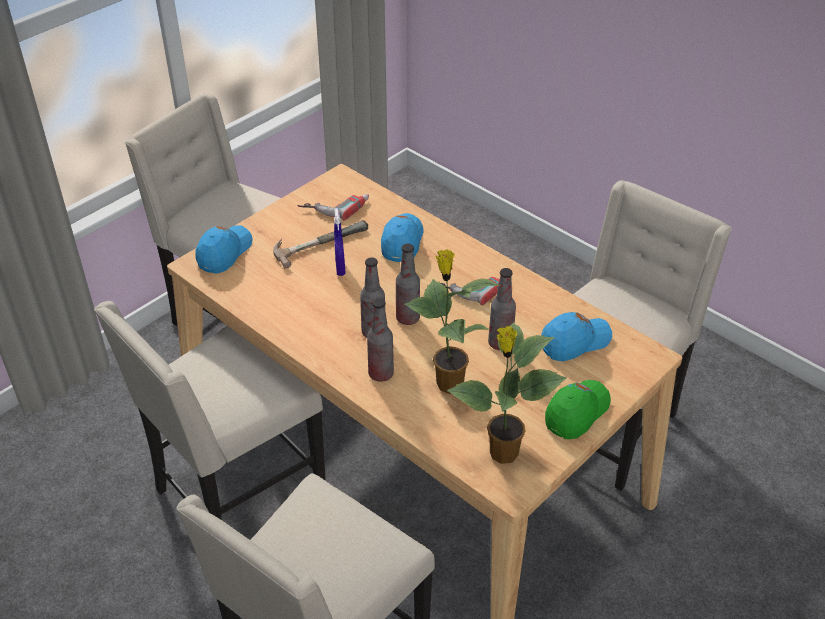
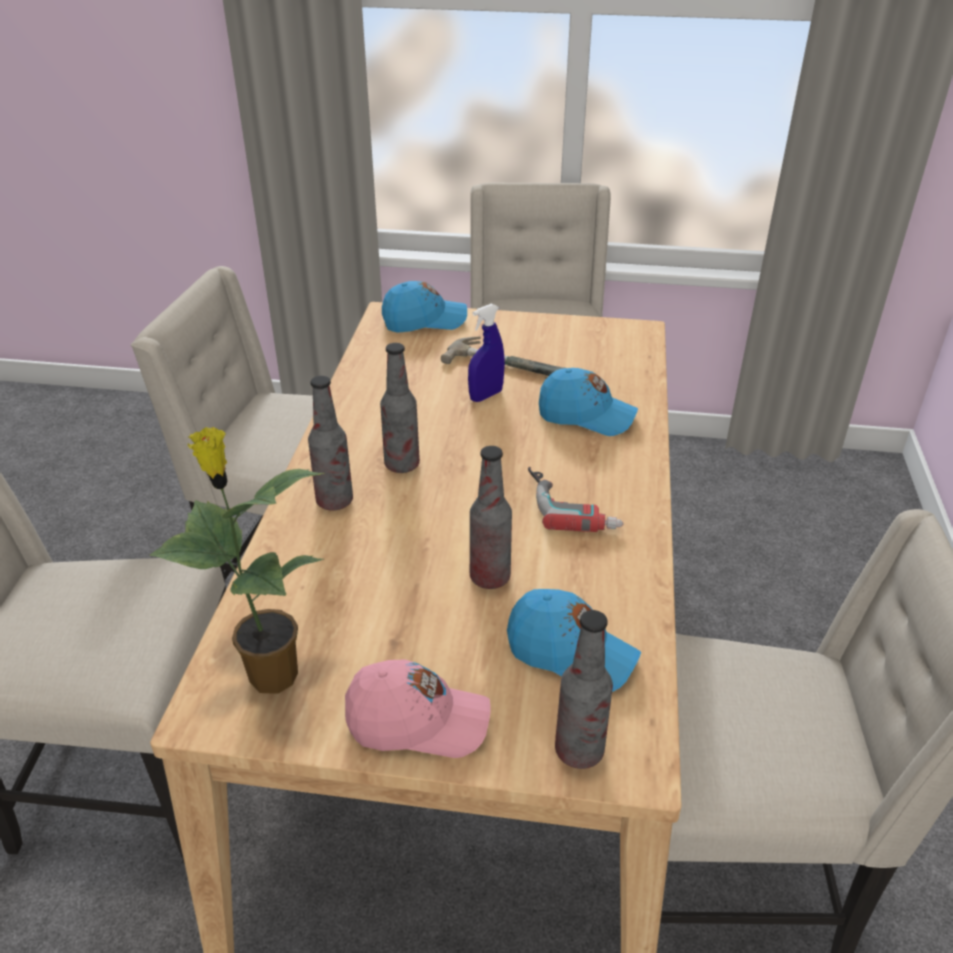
camera: 55 degrees right, 5 degrees down
(335, 205) = (587, 347): power drill -> none
(402, 242) = (586, 416): blue cap -> blue cap turned 45 degrees clockwise
(408, 318) = (454, 479): bottle -> bottle (579, 751)
(448, 383) = (368, 563): potted plant -> none
(576, 413) = (418, 722): green cap -> pink cap

